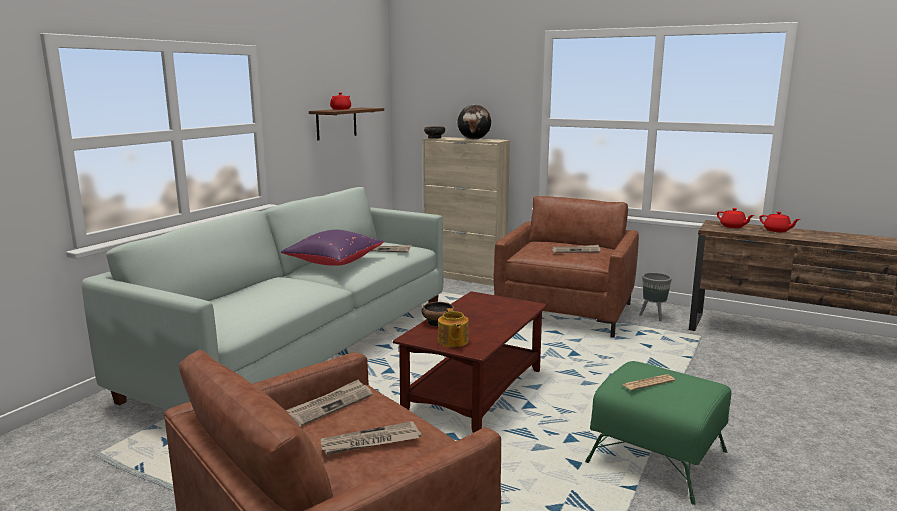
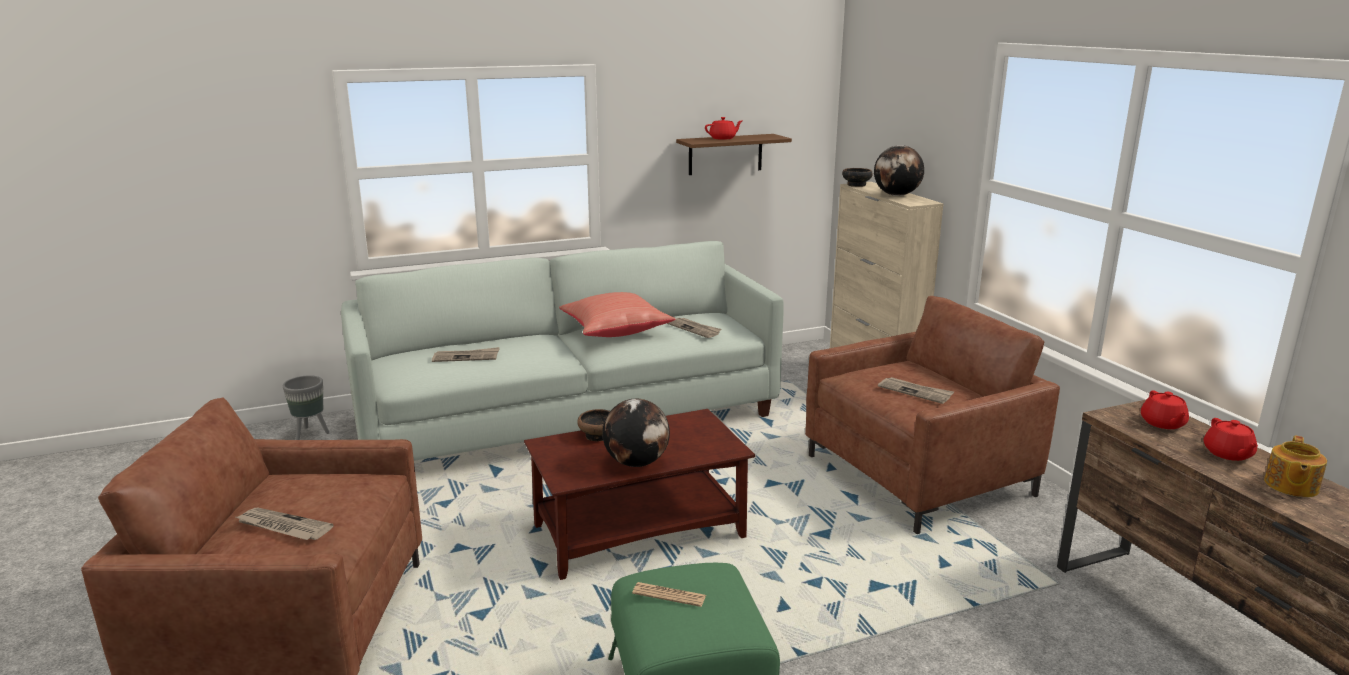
camera: 40 degrees right, 5 degrees up
(330, 405) = (323, 482): newspaper -> newspaper (466, 357)
(333, 262) = (615, 331): purple pillow -> red pillow
(452, 341) = (568, 462): teapot -> teapot (1290, 486)
(495, 328) = (636, 463): none -> globe
(653, 316) = (1038, 527): grey planter -> grey planter (311, 434)

